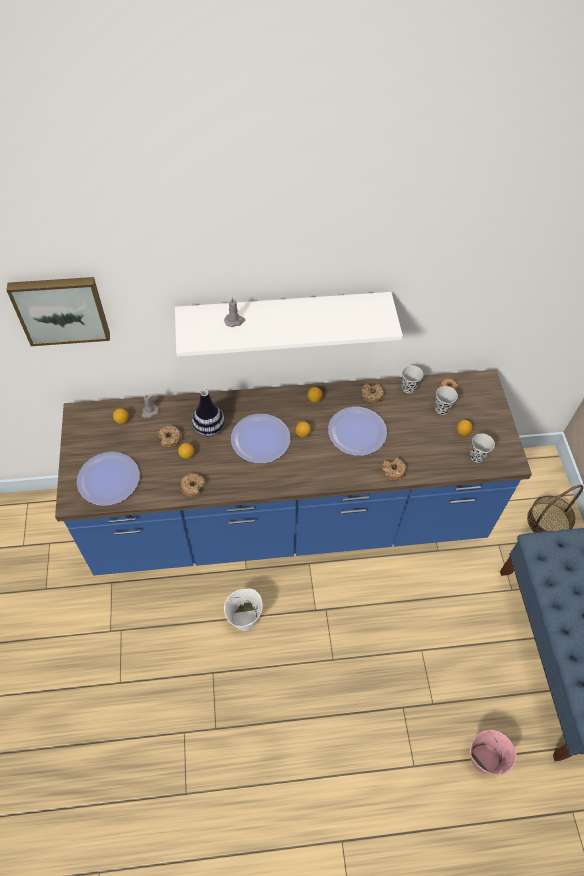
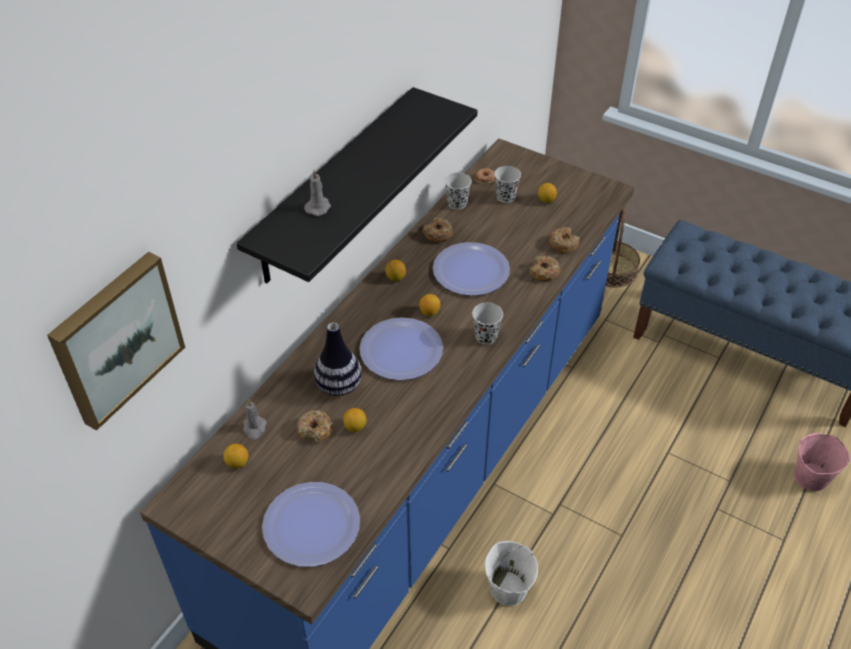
camera: 50 degrees left, 10 degrees down
(193, 486) = (404, 446): donut -> donut (563, 244)
(284, 317) = (334, 186): white shelf -> black shelf
(477, 456) = (582, 207): black cup -> black cup (486, 336)

